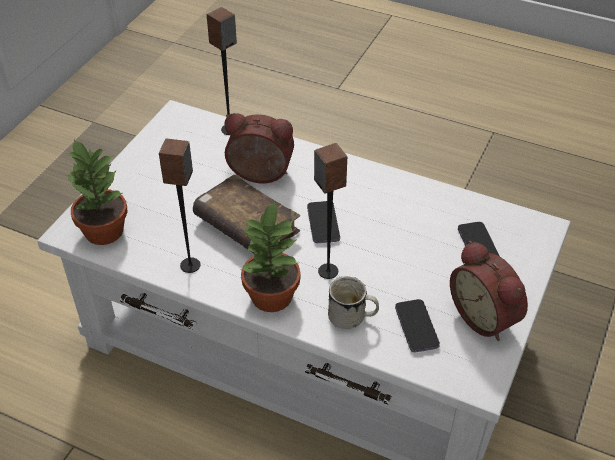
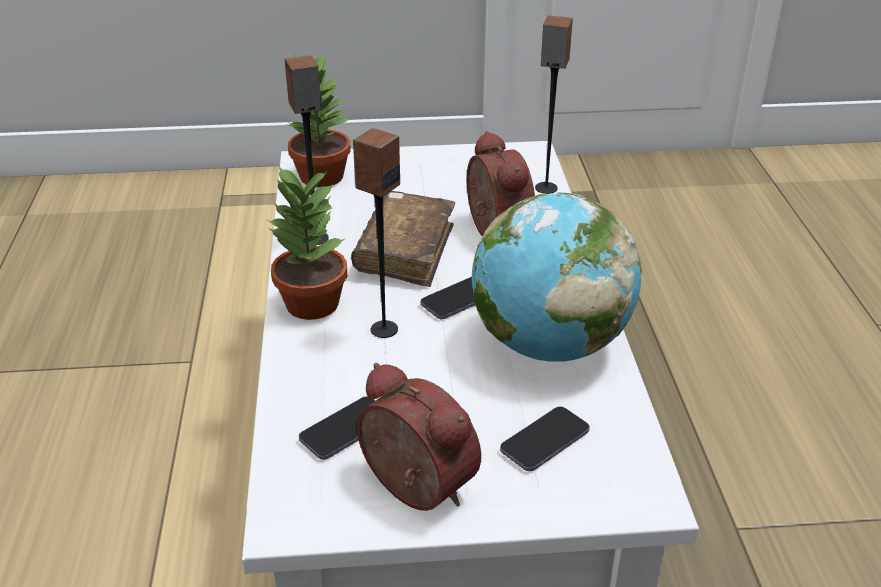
camera: 60 degrees right, 10 degrees down
(352, 318) = (323, 373): white mug -> none
(396, 205) = (549, 344): none -> globe
(486, 316) = (413, 490): alarm clock -> alarm clock turned 105 degrees clockwise

